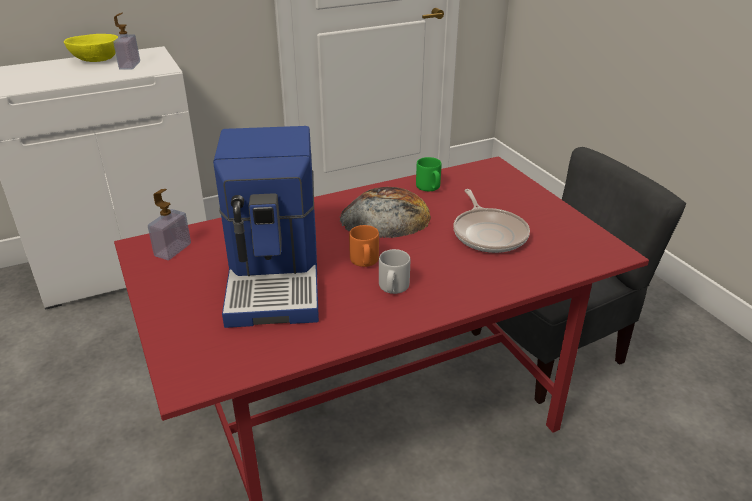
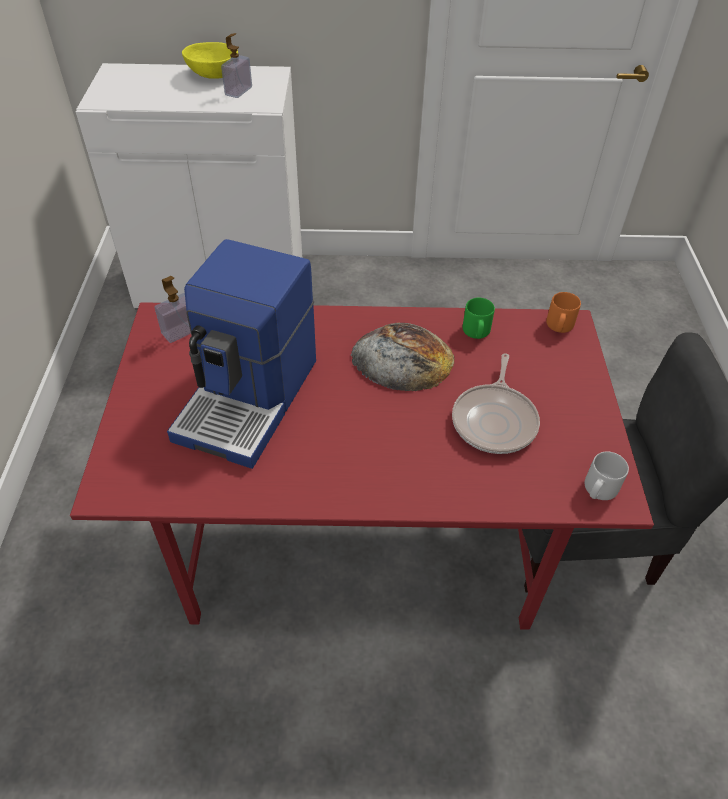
camera: 25 degrees right, 15 degrees up
(364, 261) = (342, 410): orange mug -> orange mug (559, 326)
(393, 287) = (347, 454): grey mug -> grey mug (598, 490)

